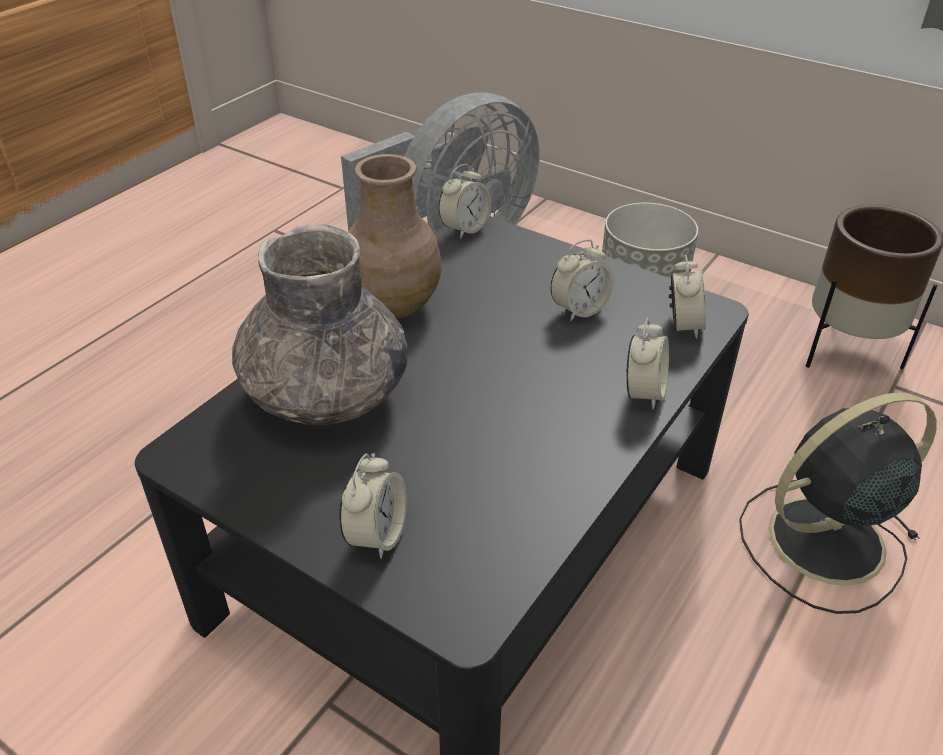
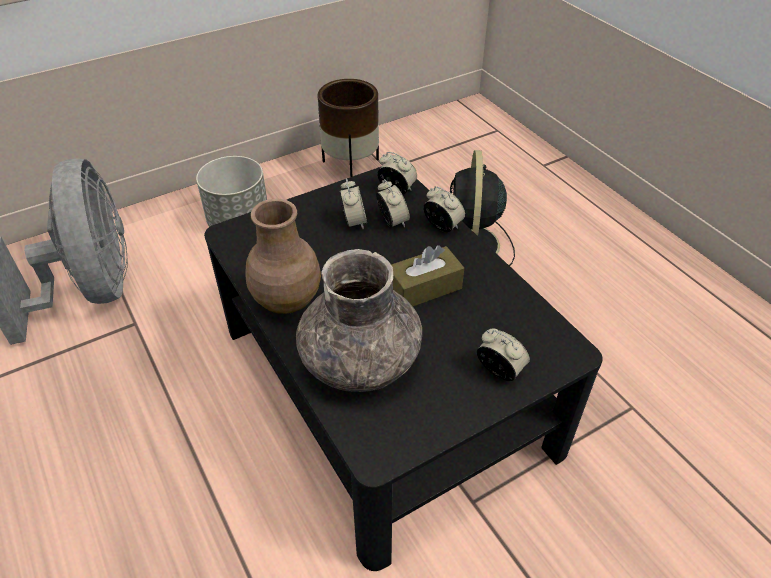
camera: 65 degrees left, 5 degrees up
(465, 229) = (225, 239): alarm clock -> alarm clock (392, 221)
(497, 411) = (424, 288): none -> brown tissue box

